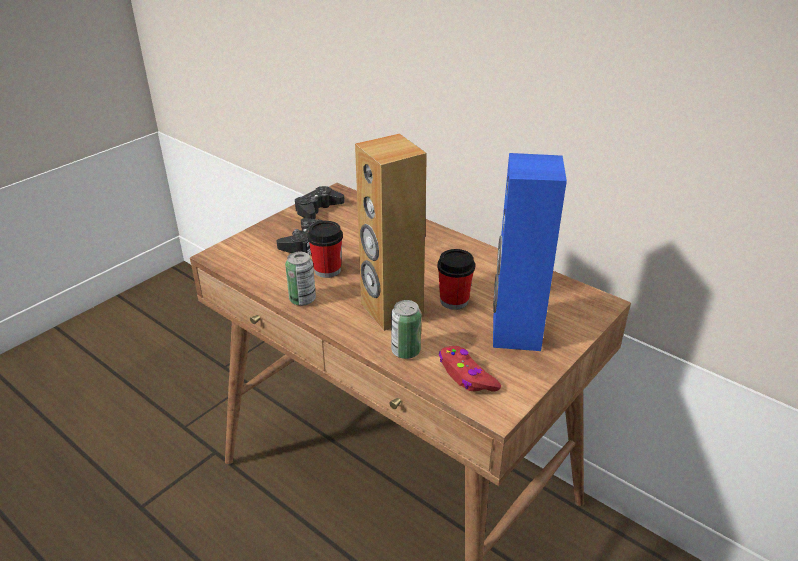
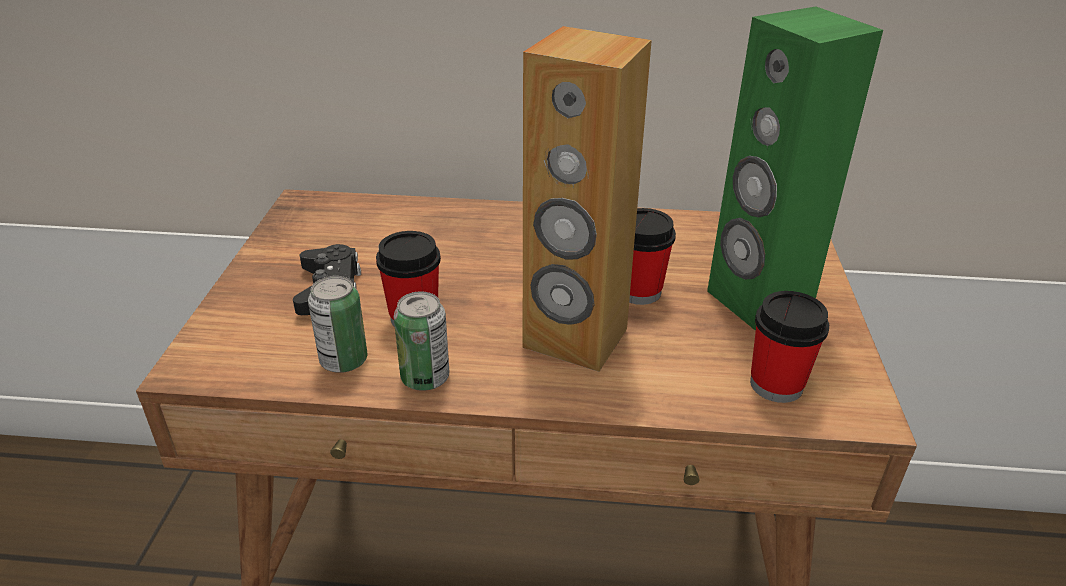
camera: 35 degrees left, 0 degrees up
(318, 209) = (297, 234): black game controller -> none
(406, 351) = (663, 388): can -> can (344, 361)
(466, 376) = (776, 385): red game controller -> cup
(515, 332) = (757, 302): blue speaker -> green speaker

